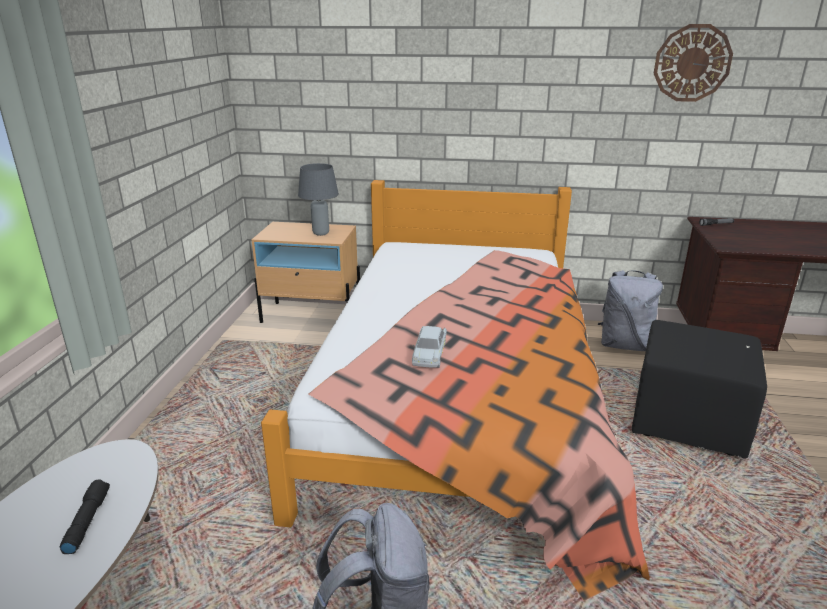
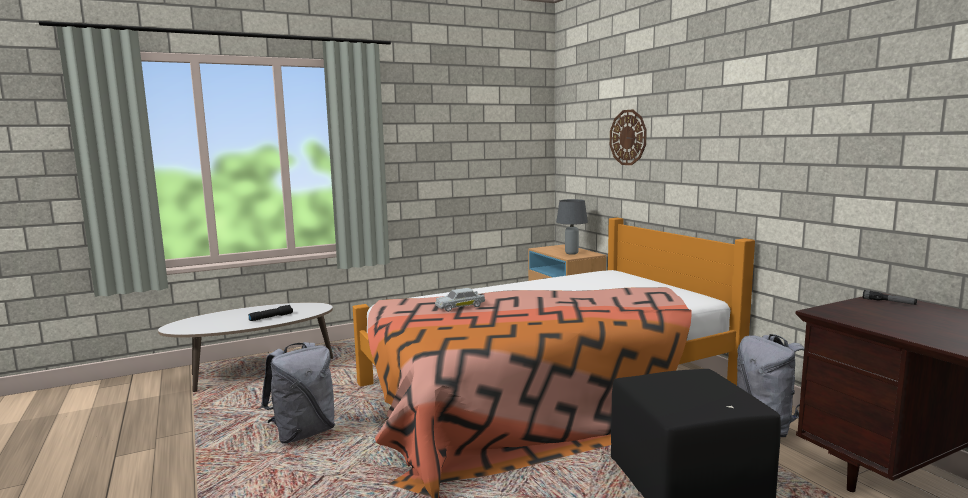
camera: 55 degrees right, 15 degrees down
(692, 63) = (872, 107): wall clock -> wall clock (628, 137)

